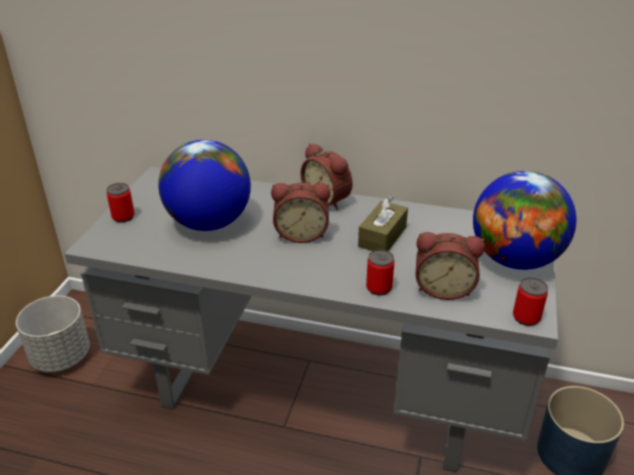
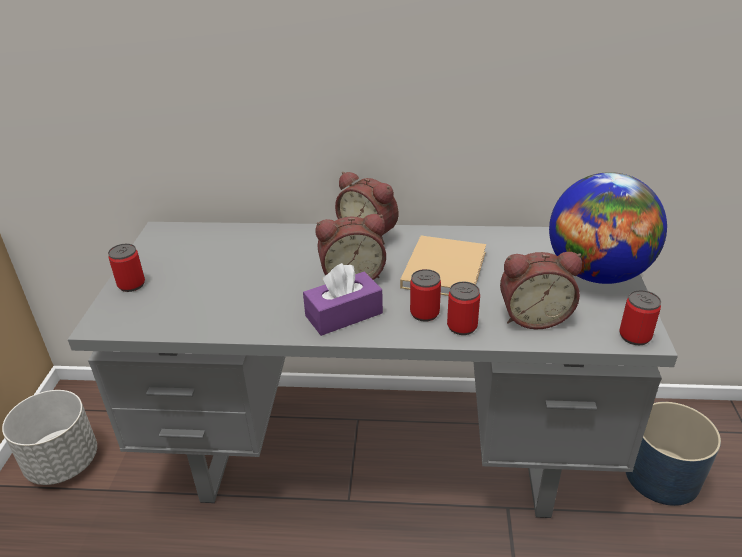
camera: 10 degrees left, 0 degrees up
(209, 223) = (239, 278): globe -> none
(284, 264) = (344, 314): none -> purple tissue box
(351, 272) = (424, 313): none -> can
(382, 237) = (445, 268): brown tissue box -> beige book

